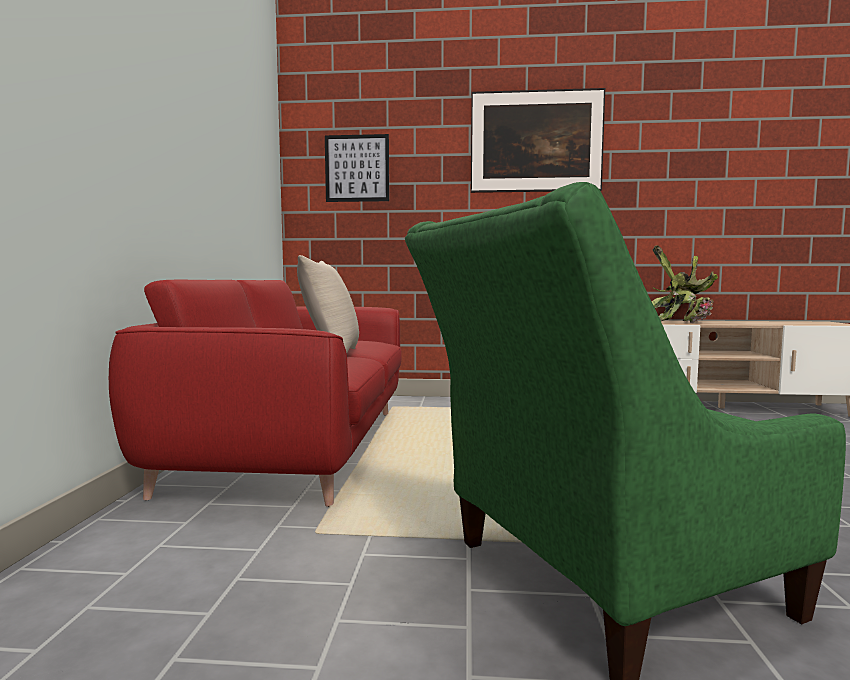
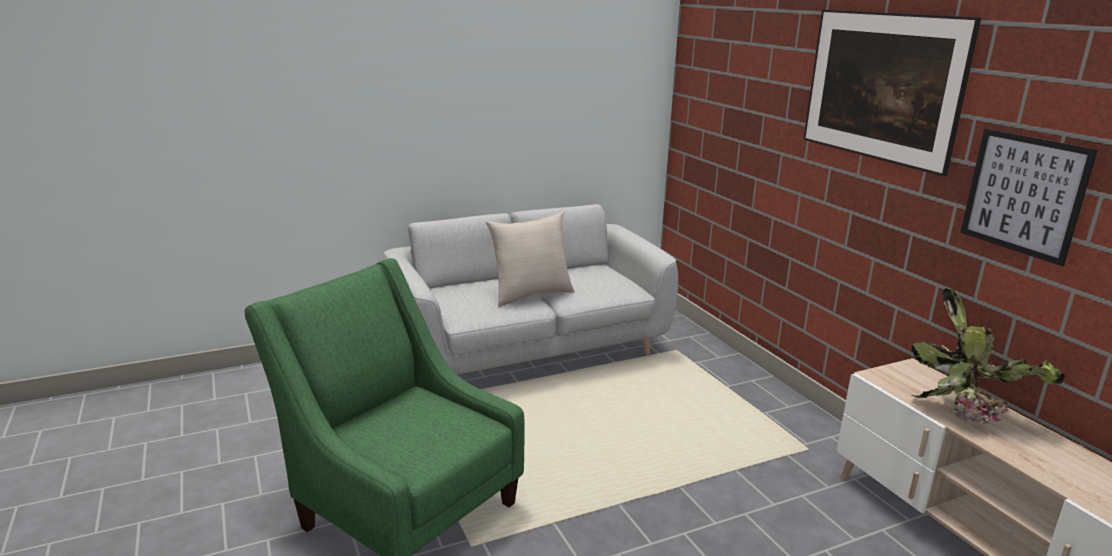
camera: 60 degrees right, 15 degrees up
(297, 447) = (527, 351): red sofa -> grey sofa
(357, 168) = (721, 88): picture -> picture (1023, 194)

